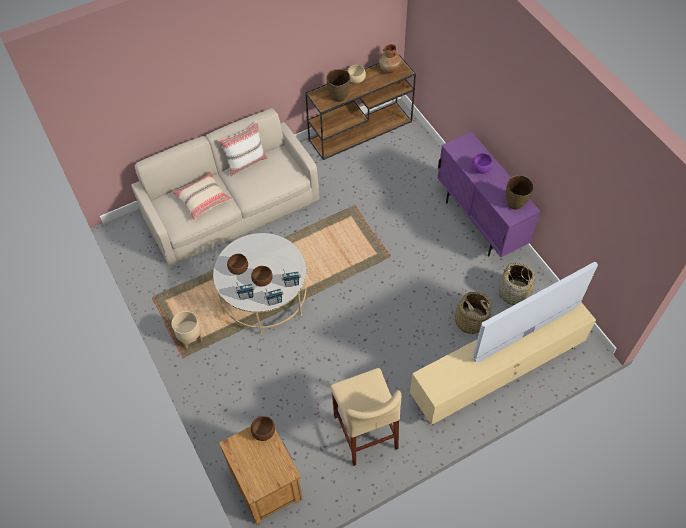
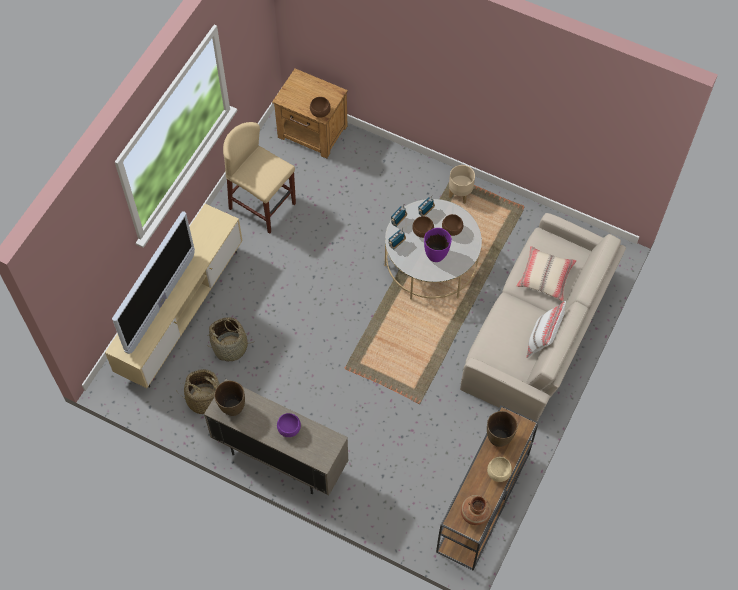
camera: 145 degrees right, 5 degrees up
(268, 257) = (436, 255): none -> purple vase
(479, 223) = (280, 458): purple cabinet -> beige cabinet

